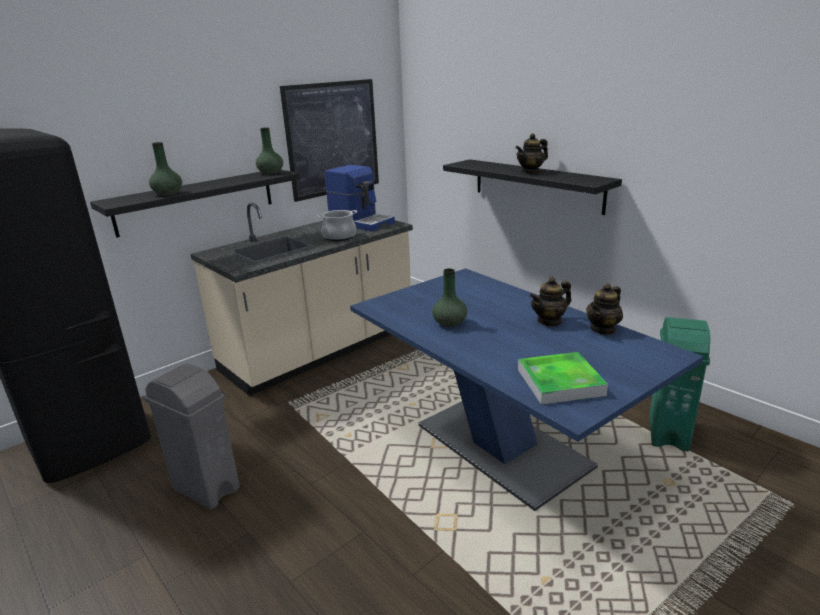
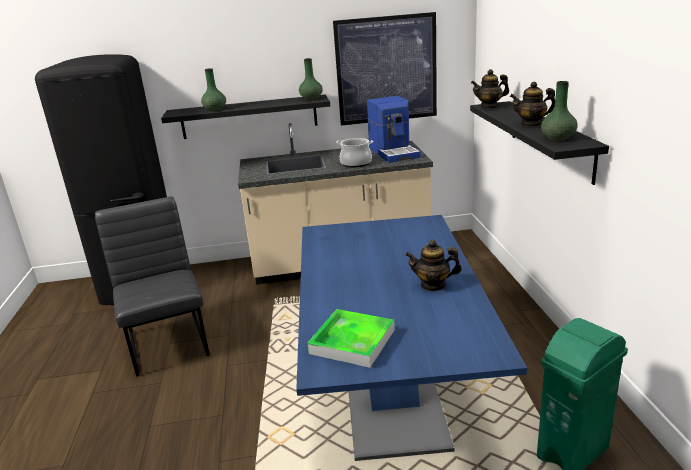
camera: 35 degrees right, 0 degrees up
(206, 488) = (168, 341): grey trash can -> grey chair
(450, 323) = (349, 262): green vase -> green vase (558, 138)
(603, 329) = (470, 308): teapot -> teapot (489, 106)

